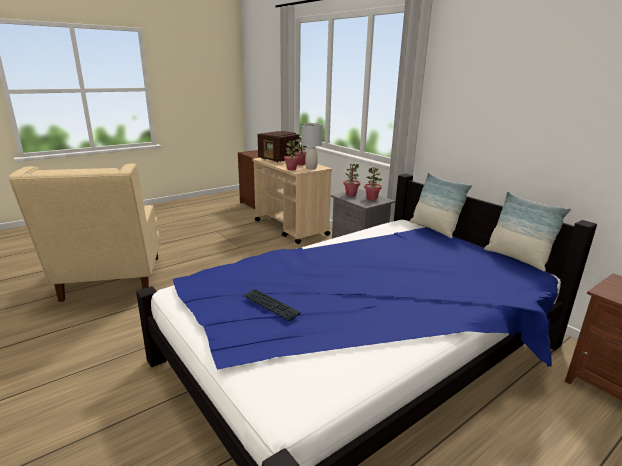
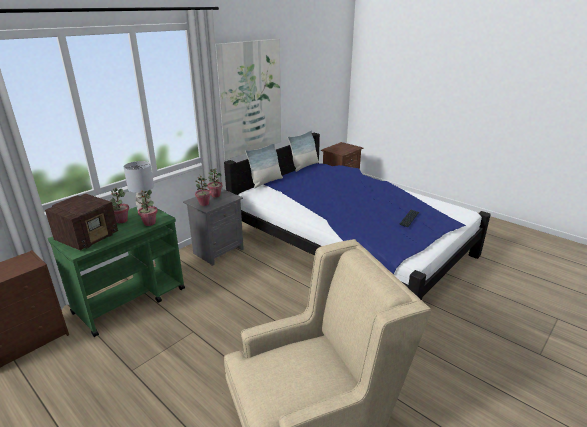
camera: 100 degrees left, 5 degrees up
(291, 228) = (131, 300): beige cart -> green cart
(487, 113) = (250, 98): none -> picture

